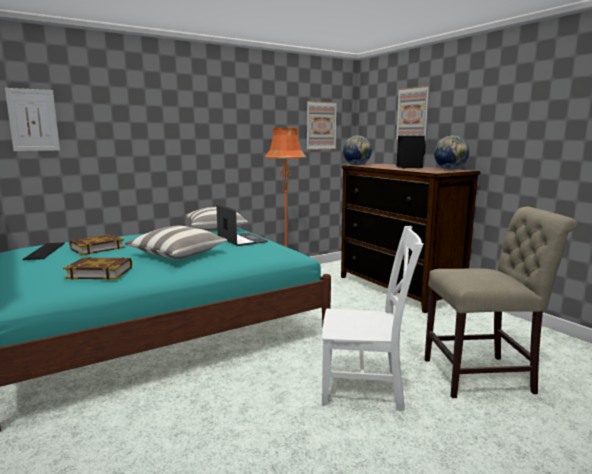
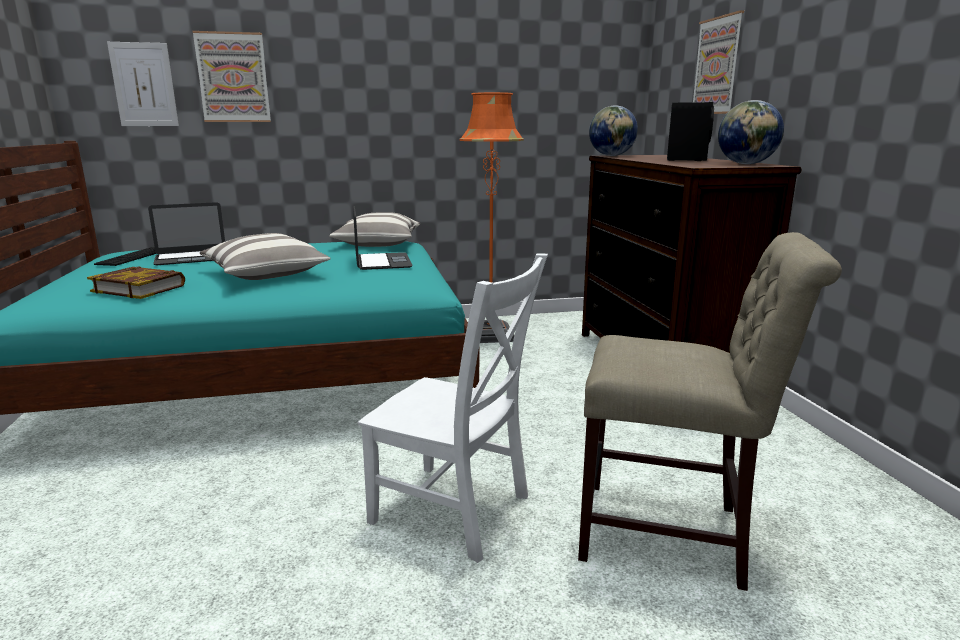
camera: 20 degrees right, 5 degrees up
(97, 248) = (192, 258): book -> laptop
(321, 125) = (578, 92): picture -> picture (233, 78)

